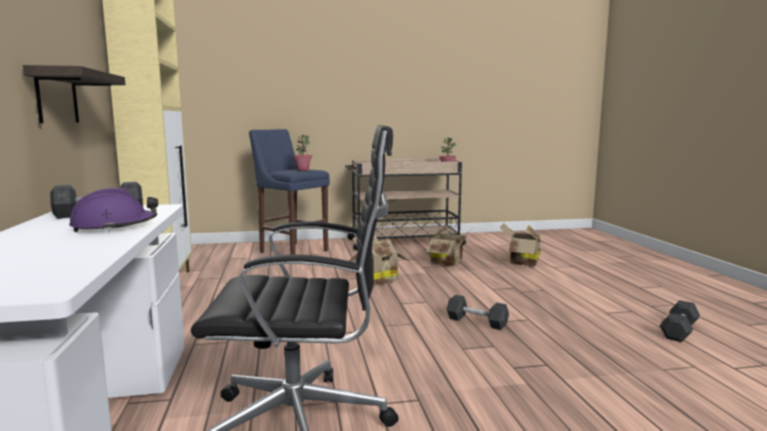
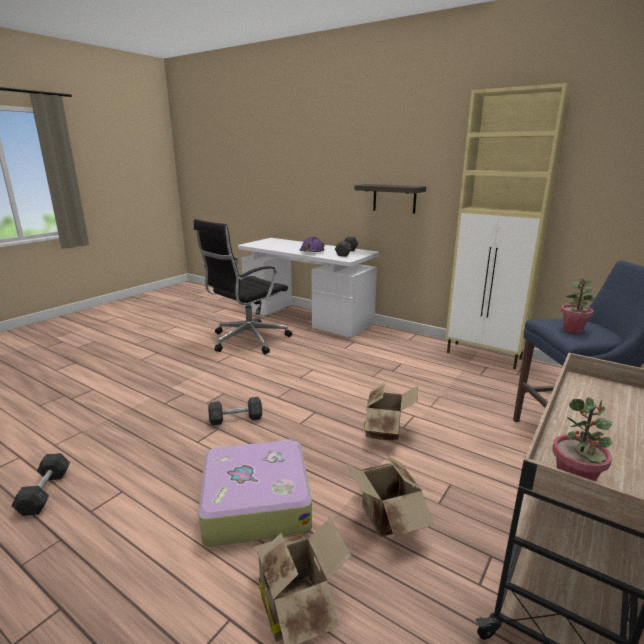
camera: 135 degrees right, 10 degrees up
(511, 284) = (255, 502): none -> suitcase

